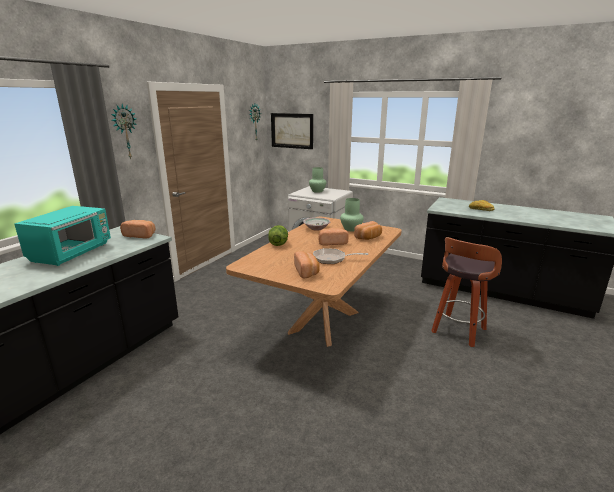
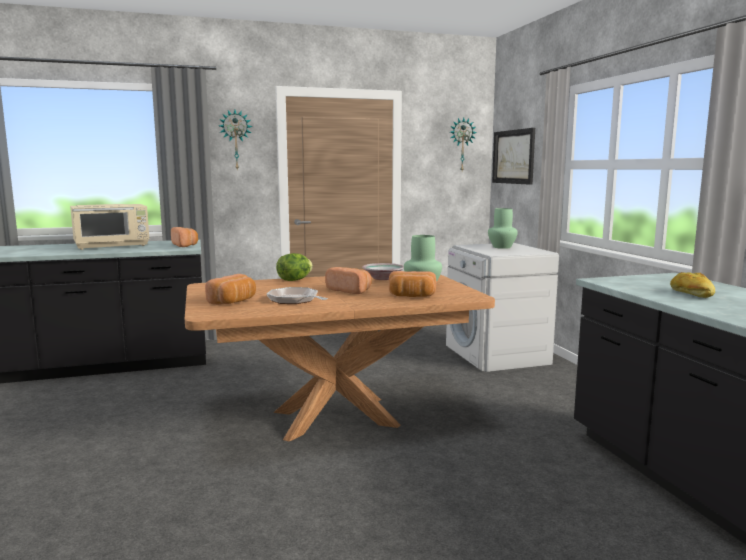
camera: 45 degrees right, 10 degrees down
(72, 253) = (113, 246): turquoise microwave -> beige microwave
(458, 331) = (492, 513): stool -> none

